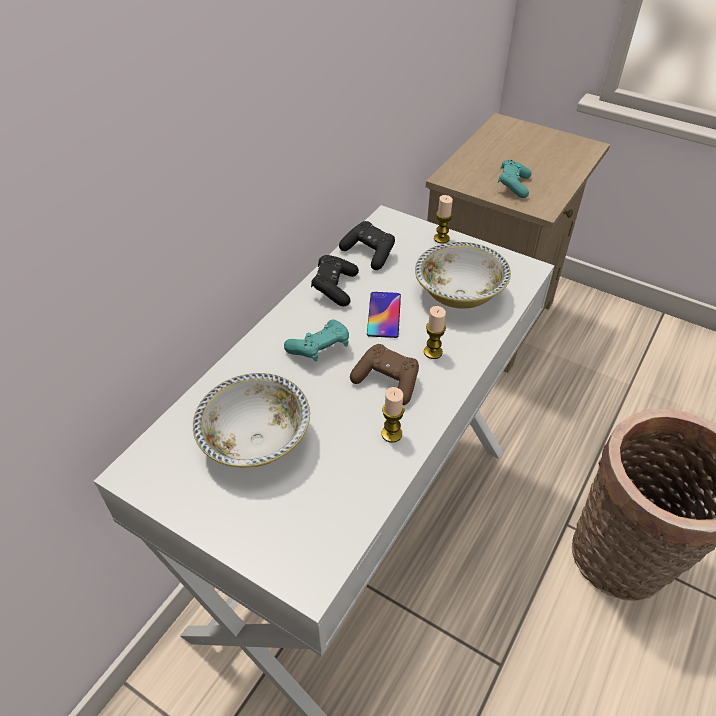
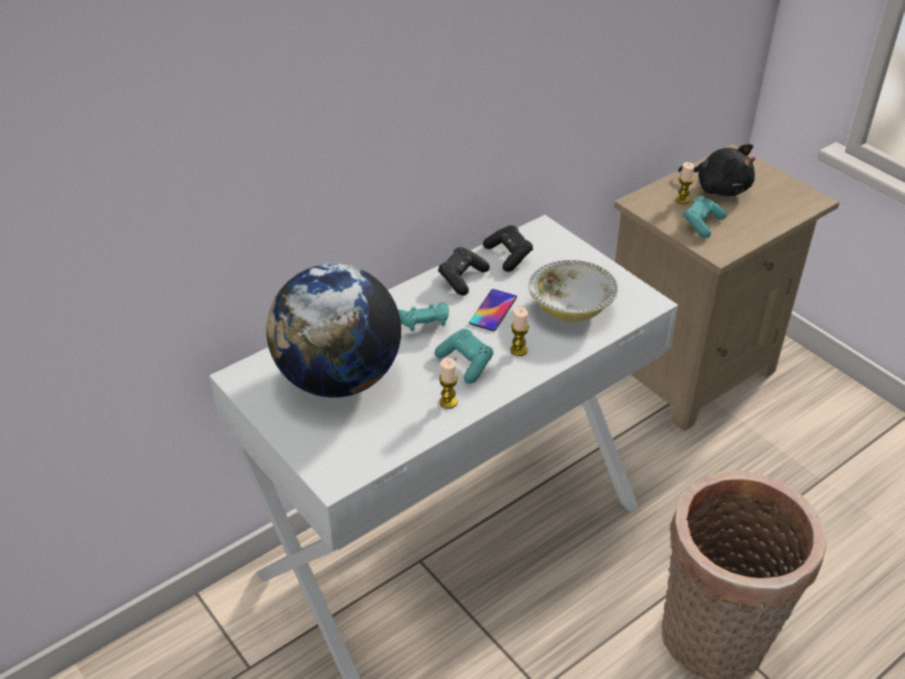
camera: 20 degrees right, 5 degrees down
(256, 440) = (339, 379): bowl -> globe
(387, 381) = (466, 363): brown game controller -> turquoise game controller
(441, 238) = (584, 257): candle -> candle (682, 200)
(508, 151) = (719, 188): none -> black plush toy

